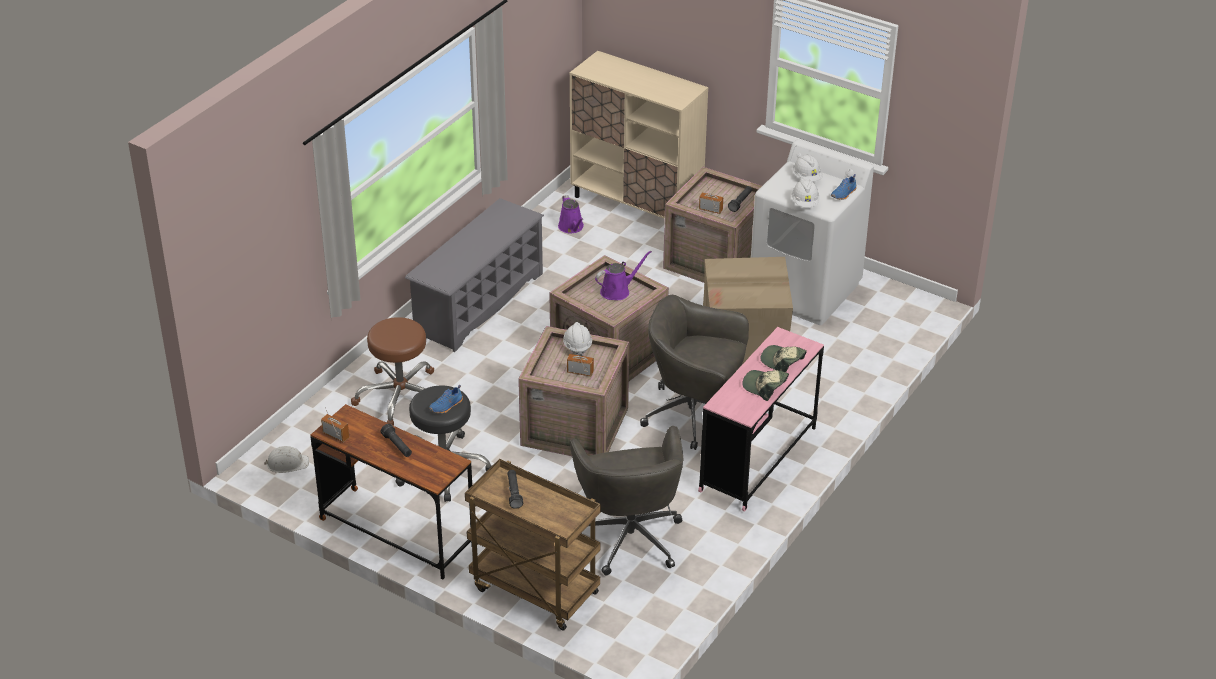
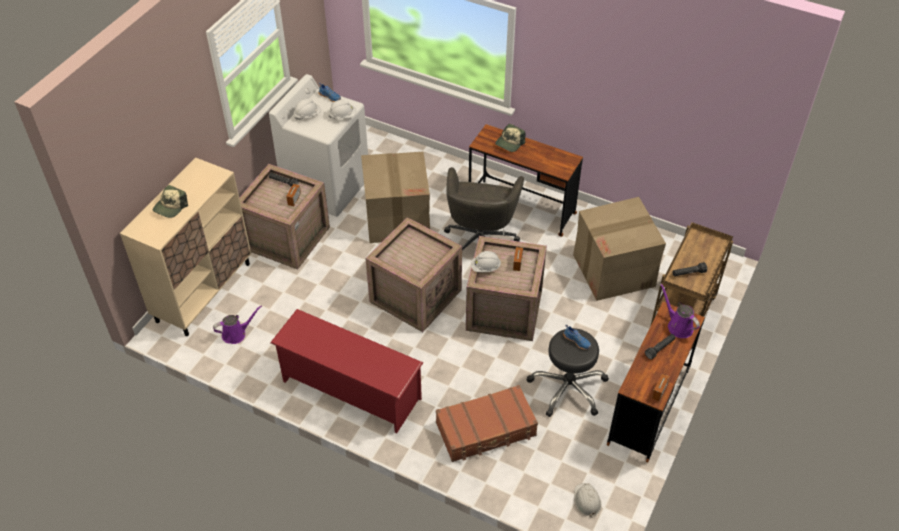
camera: 95 degrees left, 10 degrees up
(400, 397) = (486, 430): brown stool -> brown suitcase
(478, 303) = (350, 390): grey shoe rack -> red shoe rack
(617, 291) = (410, 249): purple watering can -> purple watering can (678, 326)
(629, 536) = (614, 270): grey office chair -> cardboard box
(758, 459) = (521, 208): pink desk -> brown desk
(764, 387) = (539, 151): cap -> cap (170, 207)

